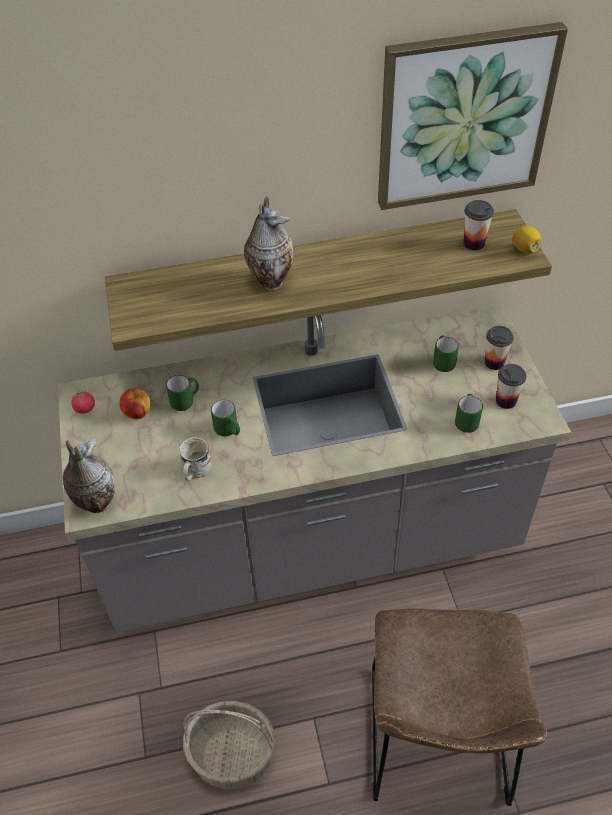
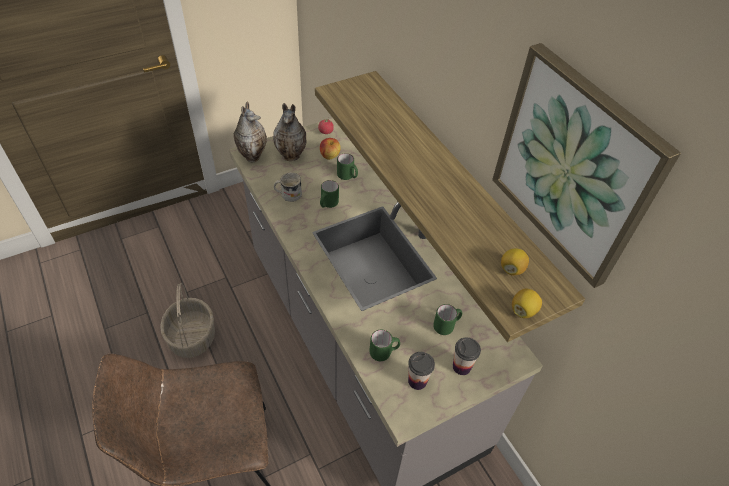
camera: 70 degrees right, 0 degrees up
(271, 280) = (404, 148): vase -> vase (292, 156)
(474, 243) = (512, 269): cup -> lemon

